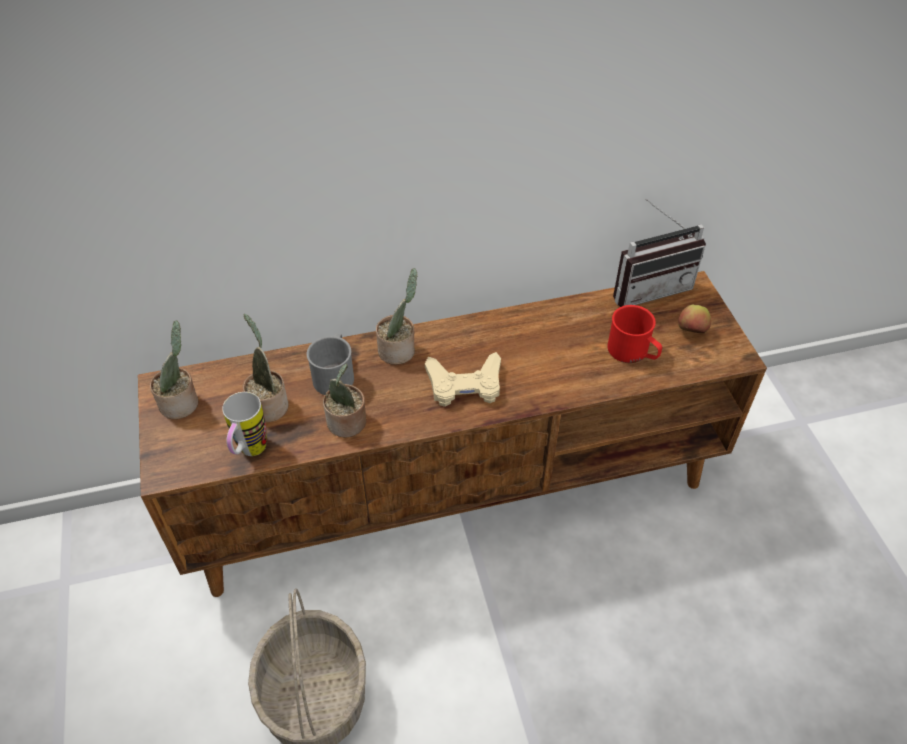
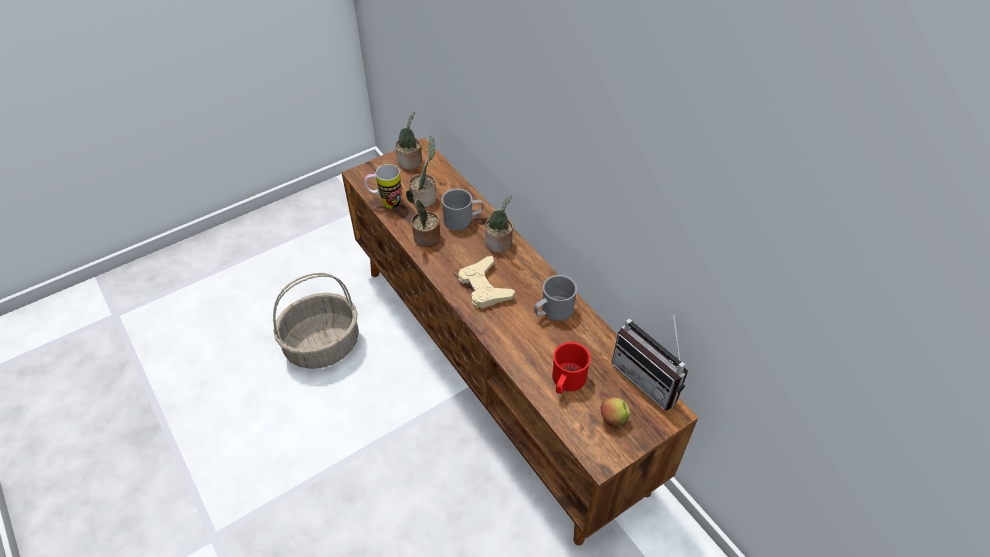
camera: 70 degrees right, 0 degrees up
(529, 334) = (553, 311): none -> grey mug

